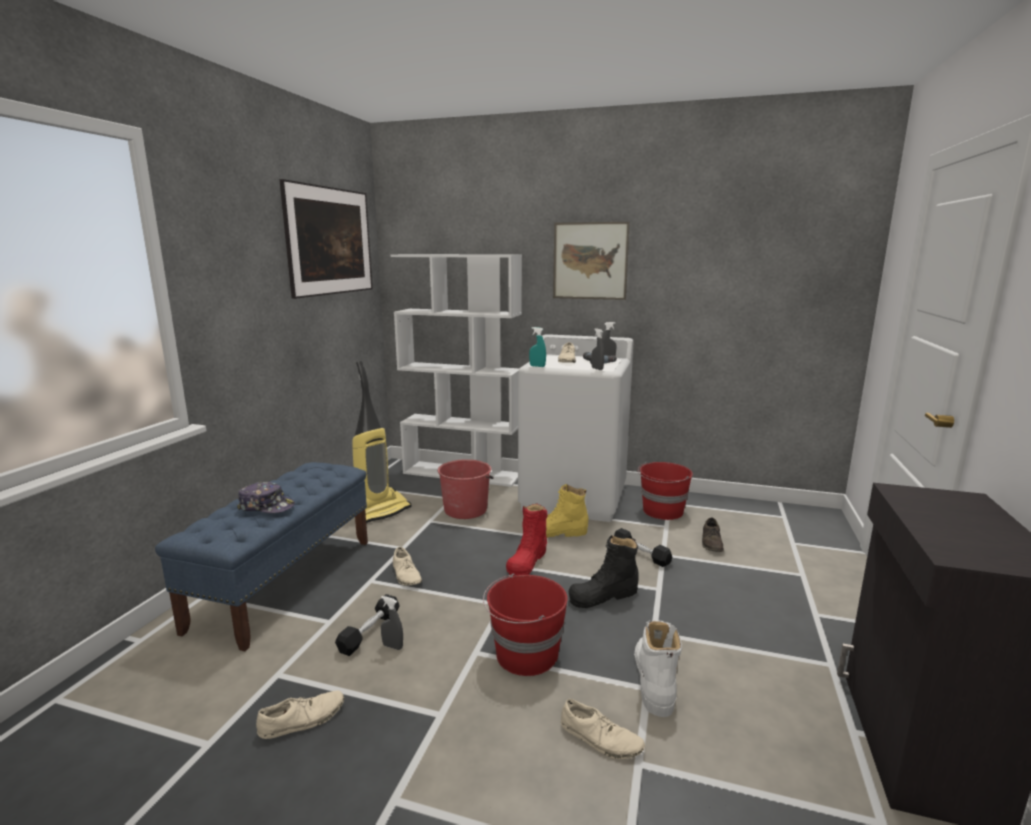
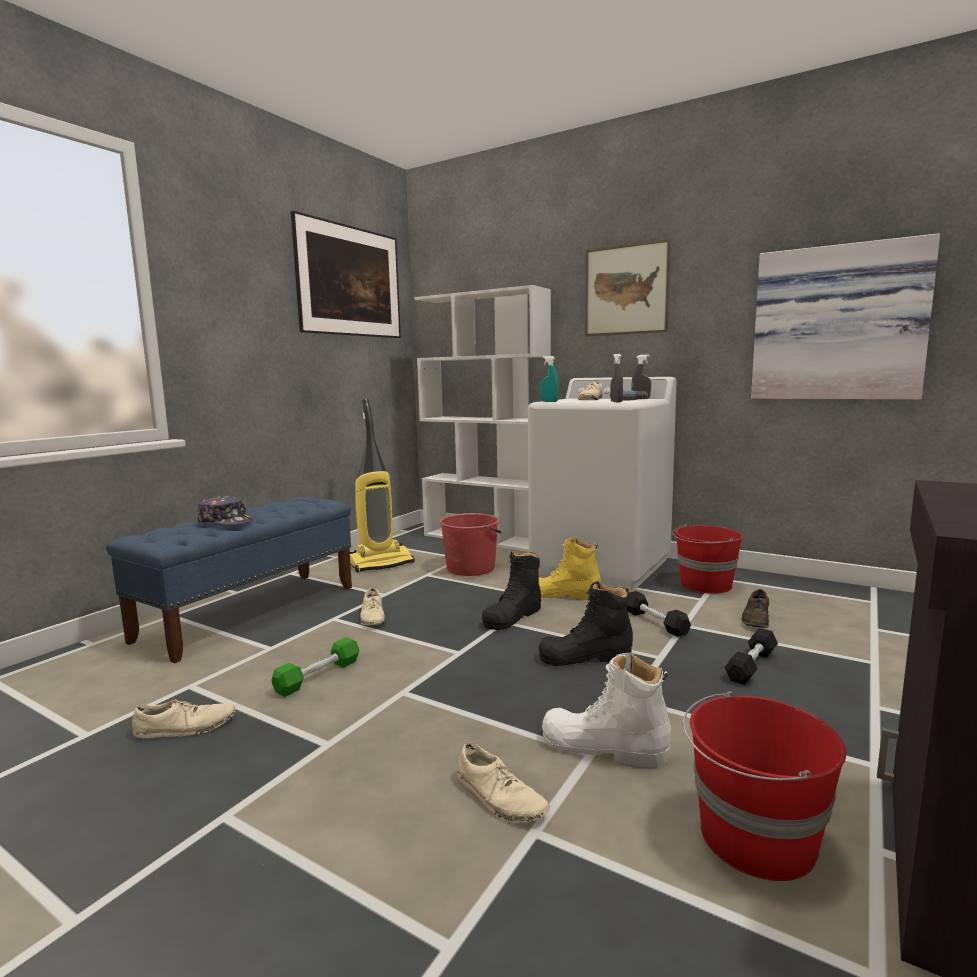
camera: 15 degrees right, 5 degrees down
(369, 632) = (303, 661): black dumbbell -> black dumbbell (751, 666)
(392, 646) = (318, 676): grey spray bottle -> green dumbbell
(525, 655) = (457, 702): red bucket -> red bucket (754, 838)
(527, 560) = (513, 616): red boot -> black boot
(654, 680) = (603, 747): white boot -> white boot turned 90 degrees counterclockwise
(760, 303) = (837, 324): none -> picture

